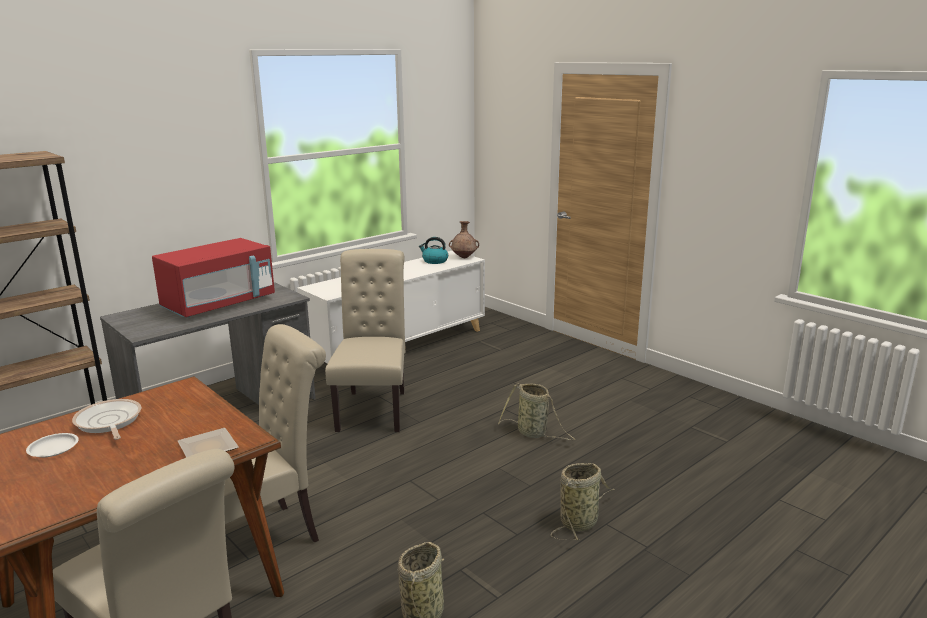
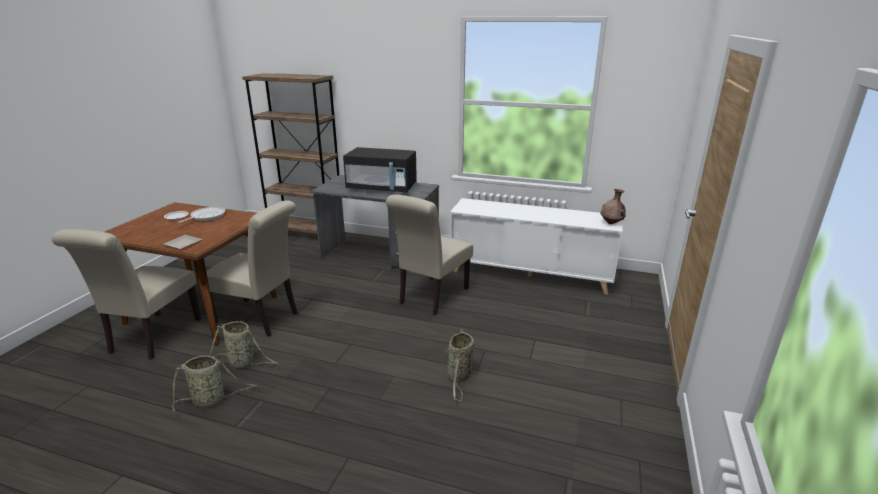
camera: 60 degrees right, 5 degrees up
(219, 304) = (382, 188): red microwave -> black microwave
(374, 408) = (431, 297): beige chair -> beige chair turned 150 degrees clockwise
(434, 261) = (582, 216): kettle -> none
(580, 522) = (343, 441): basket -> basket (243, 363)

